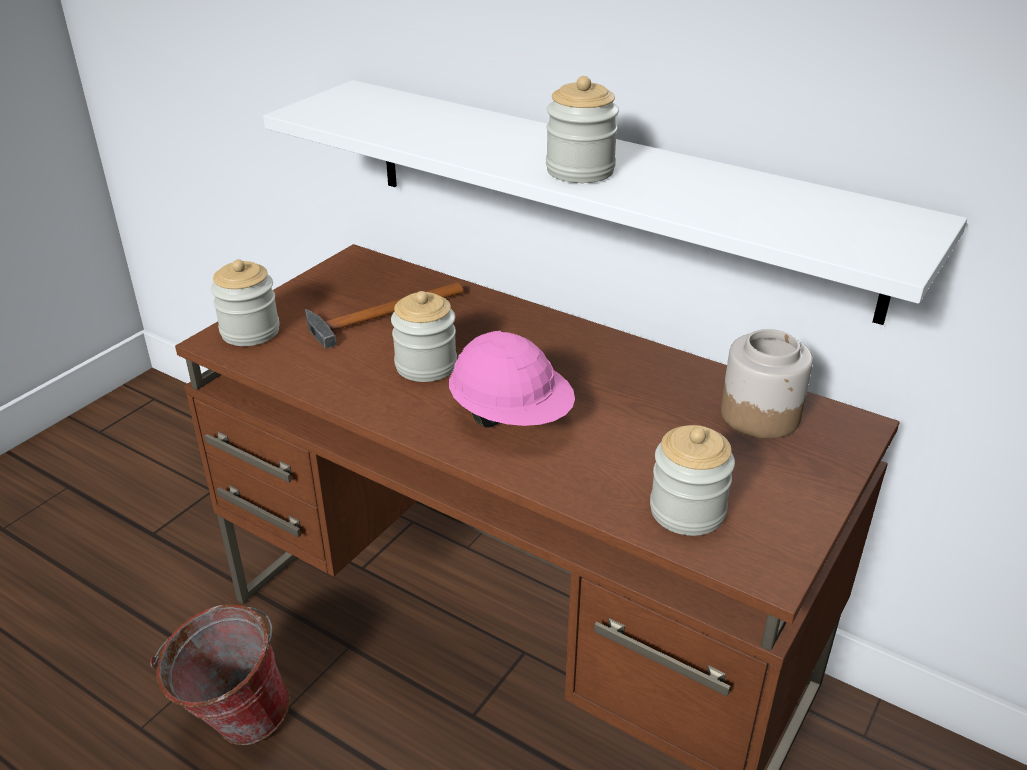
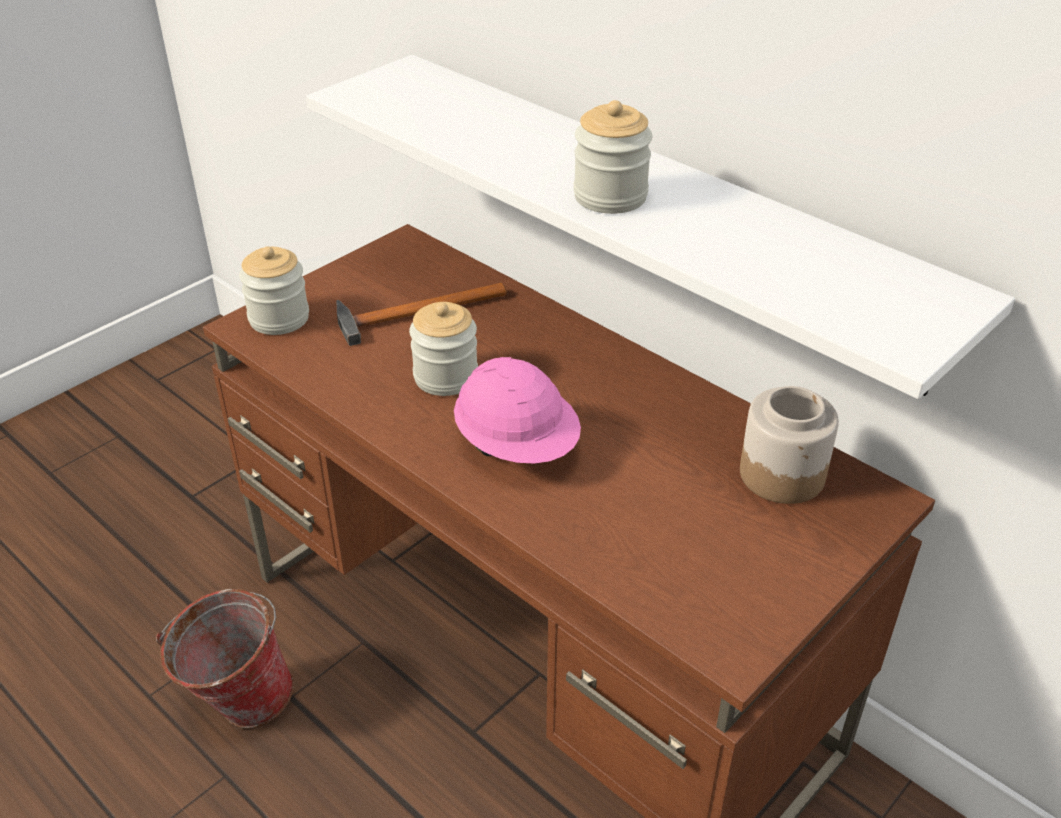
camera: 10 degrees right, 5 degrees up
(687, 511) = (668, 575): jar -> none

